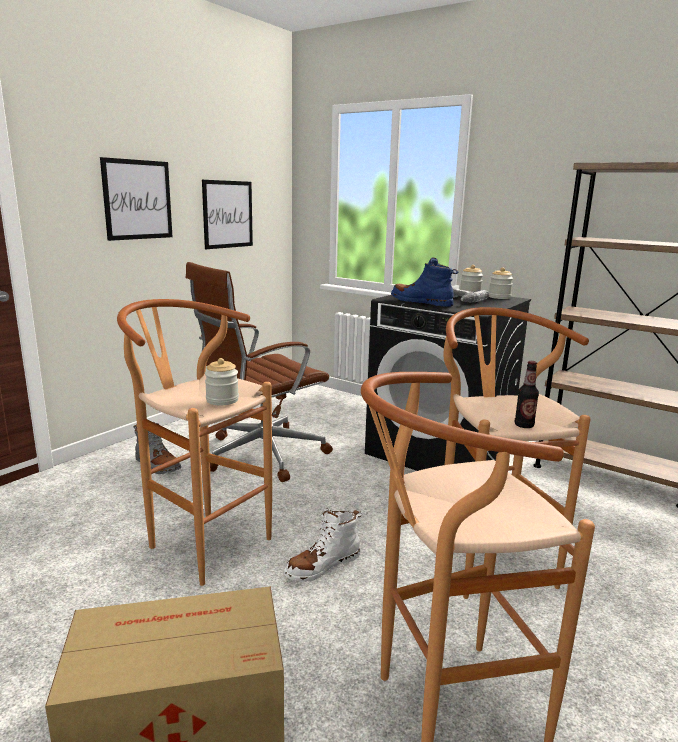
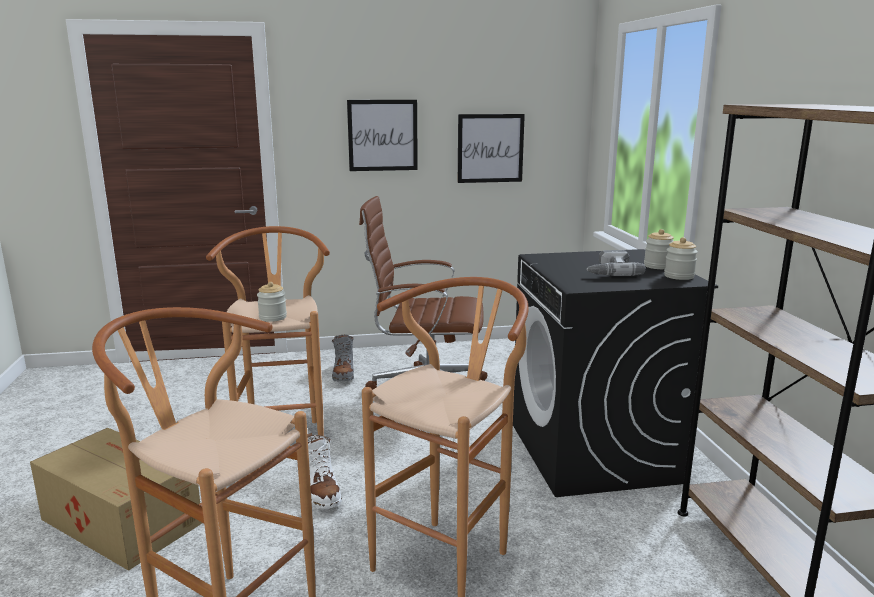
camera: 45 degrees right, 0 degrees up
(323, 566) = (321, 491): white boot -> white boot turned 120 degrees counterclockwise
(421, 303) = (554, 266): blue boot -> none
(524, 425) = (416, 408): bottle -> none

